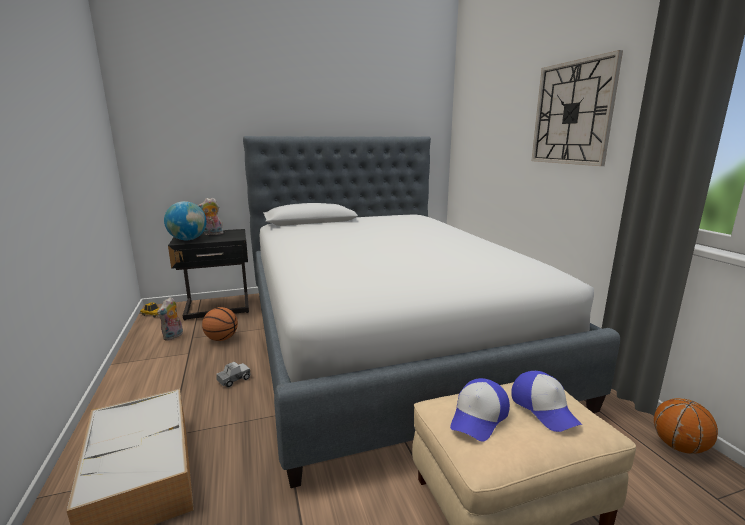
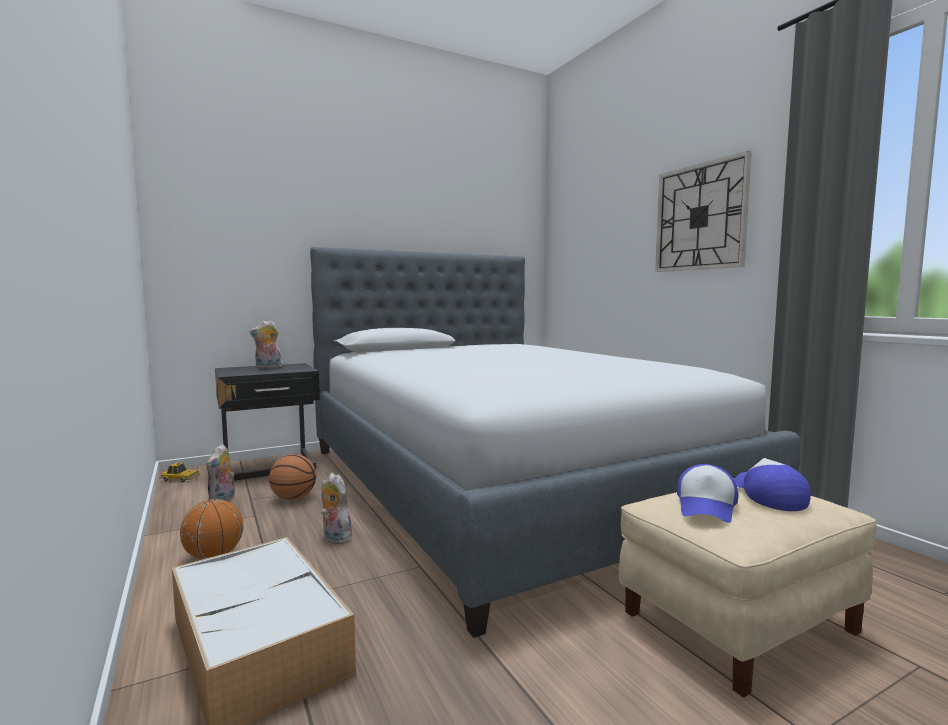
camera: 10 degrees left, 10 degrees down
(188, 239) = (240, 372): globe -> none
(234, 380) = (334, 538): toy truck -> plush toy
(544, 408) = (768, 495): cap -> cap turned 150 degrees counterclockwise
(678, 446) = (882, 554): basketball -> basketball (214, 556)

